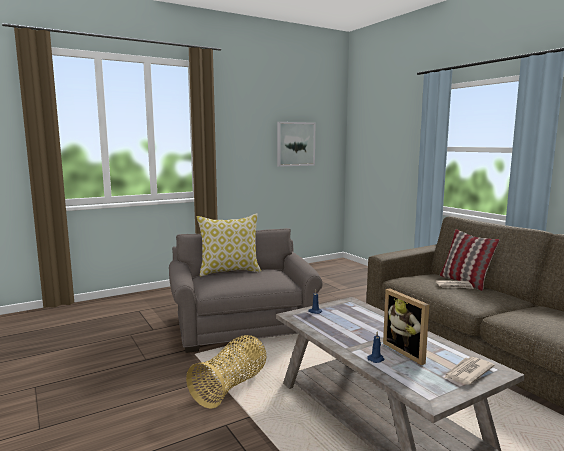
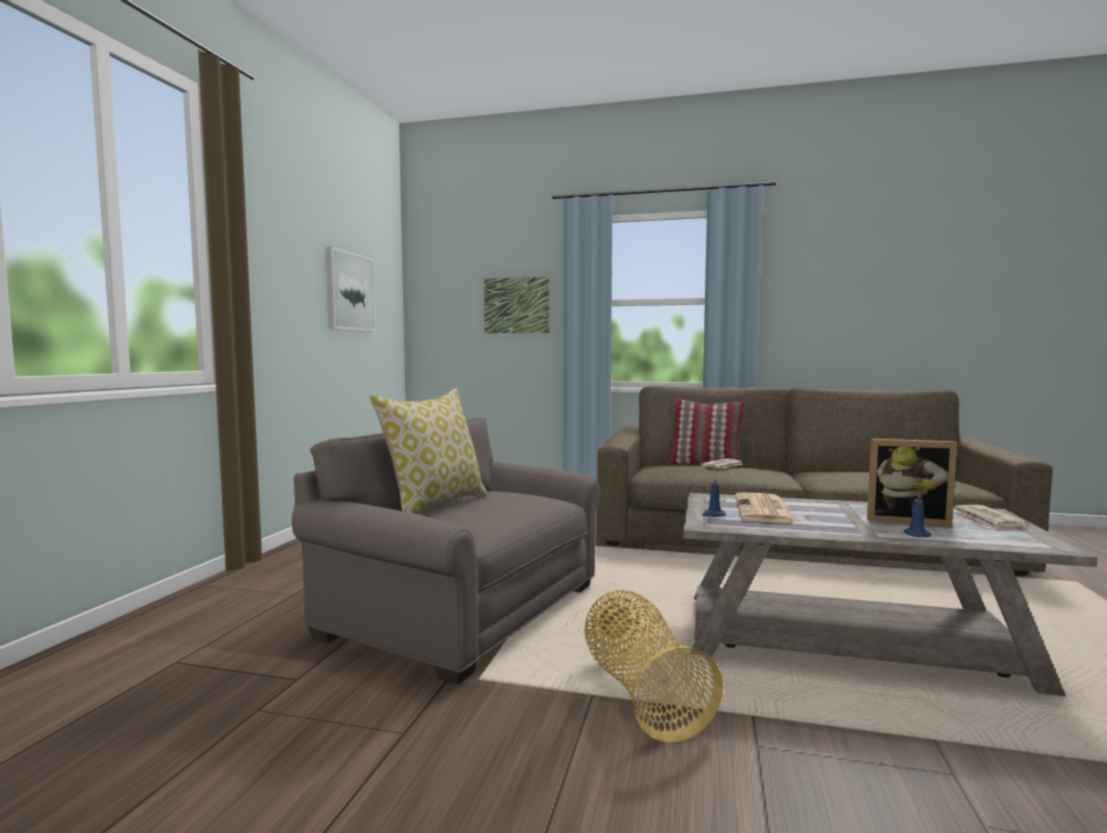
camera: 45 degrees left, 5 degrees down
(350, 318) = (764, 510): none -> newspaper
(399, 148) = (516, 305): none -> picture

